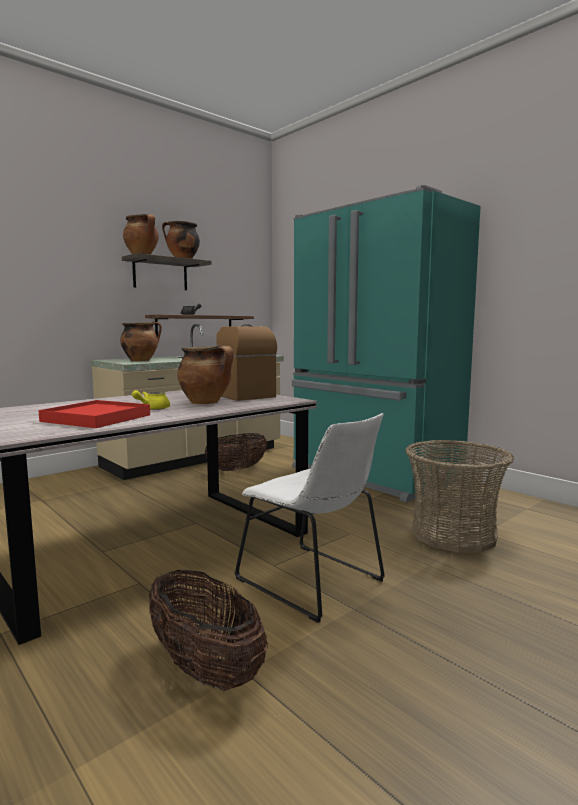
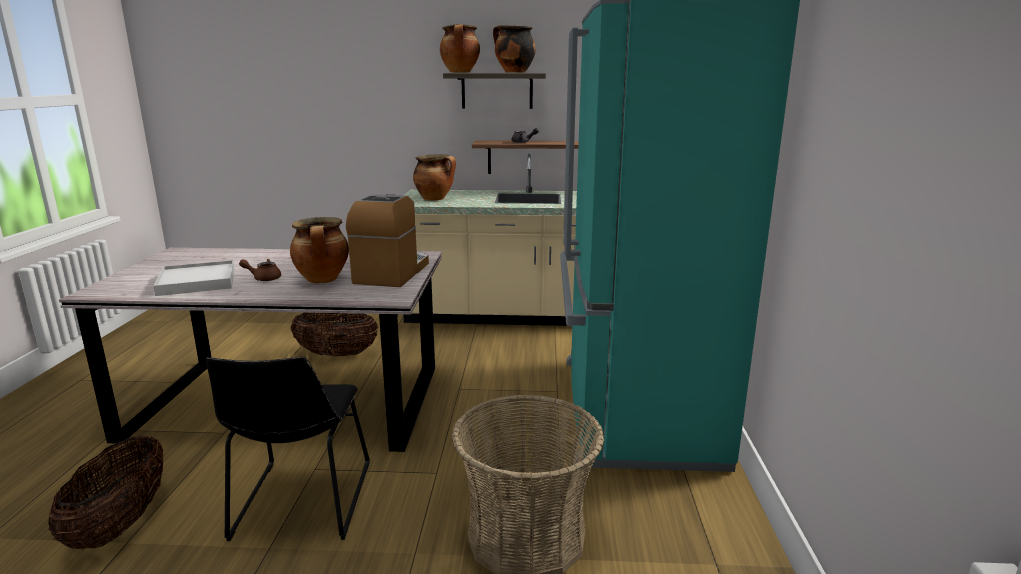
camera: 45 degrees right, 10 degrees up
(96, 418) = (197, 282): red tray -> white tray
(152, 409) = (264, 278): yellow teapot -> brown teapot
(237, 469) = (511, 344): basket -> basket (337, 354)
(314, 582) = (301, 504): white chair -> black chair

